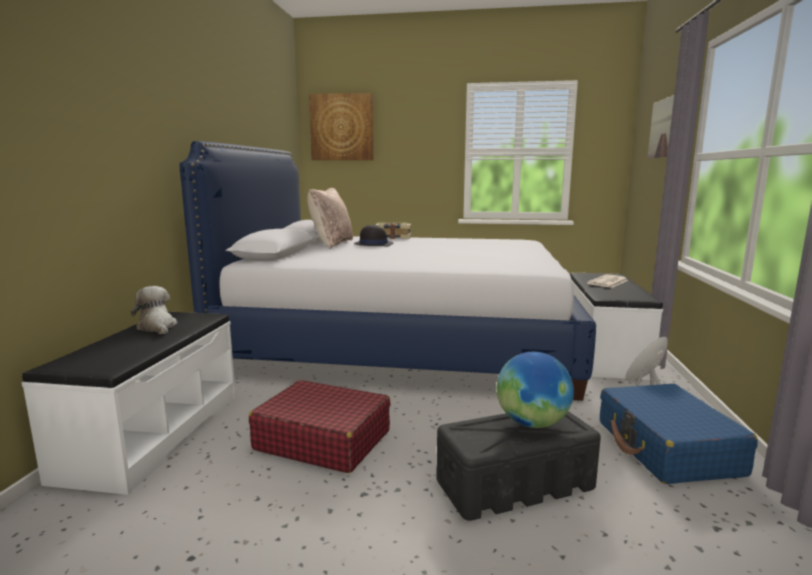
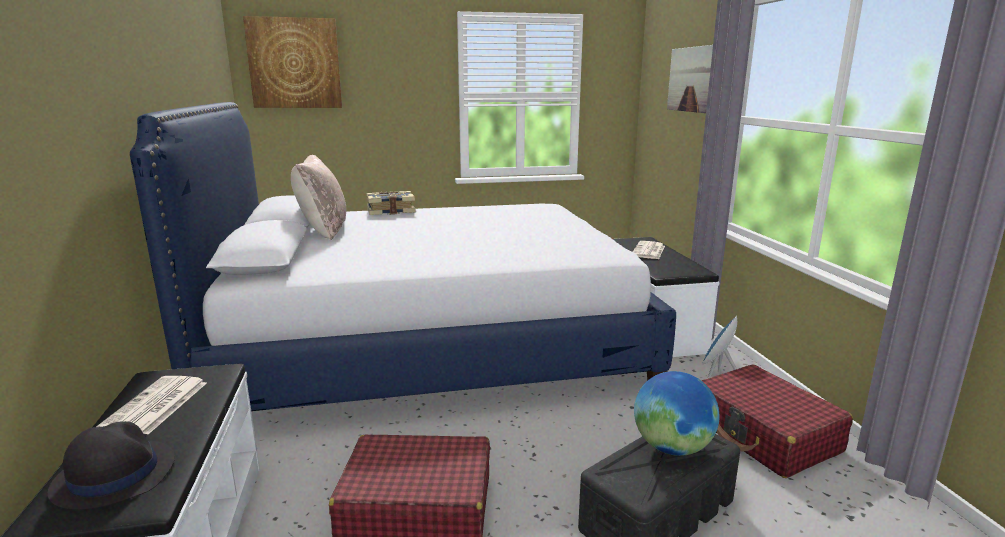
camera: 20 degrees left, 5 degrees up
(157, 327) = (155, 406): plush toy -> newspaper
(373, 244) = (379, 227): black hat -> black hat (113, 475)
(667, 448) = (764, 434): blue suitcase -> red suitcase

